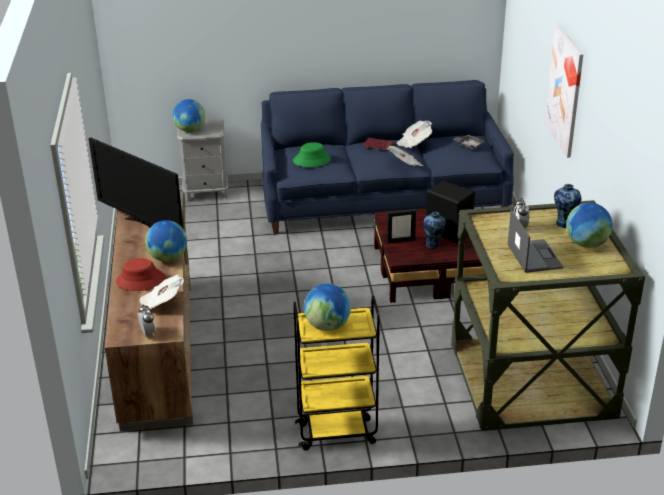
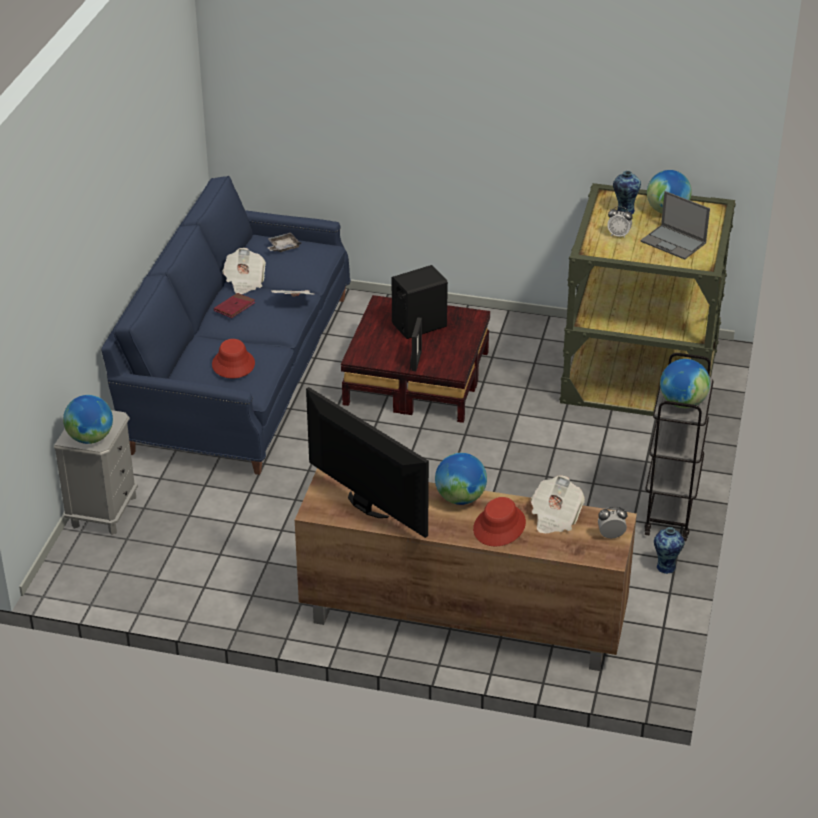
camera: 70 degrees left, 5 degrees up
(142, 223) = (364, 507): television -> television turned 105 degrees counterclockwise
(311, 160) = (233, 364): green hat -> red hat
(336, 435) = (671, 514): yellow cart -> grey cart
(433, 244) = (438, 342): vase -> vase (666, 566)
(534, 256) = (674, 242): laptop -> laptop turned 150 degrees counterclockwise
(565, 90) = (455, 111): picture -> none

